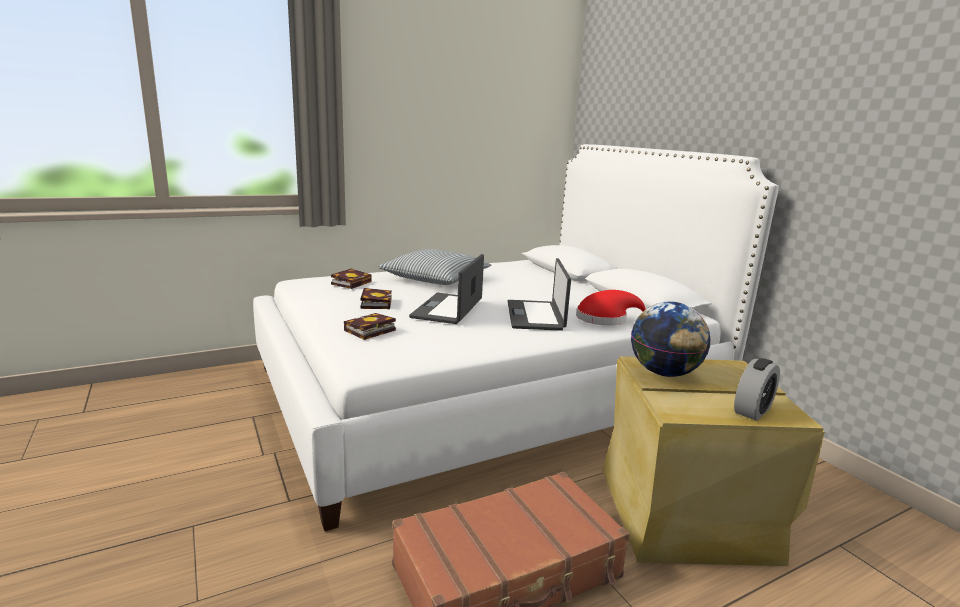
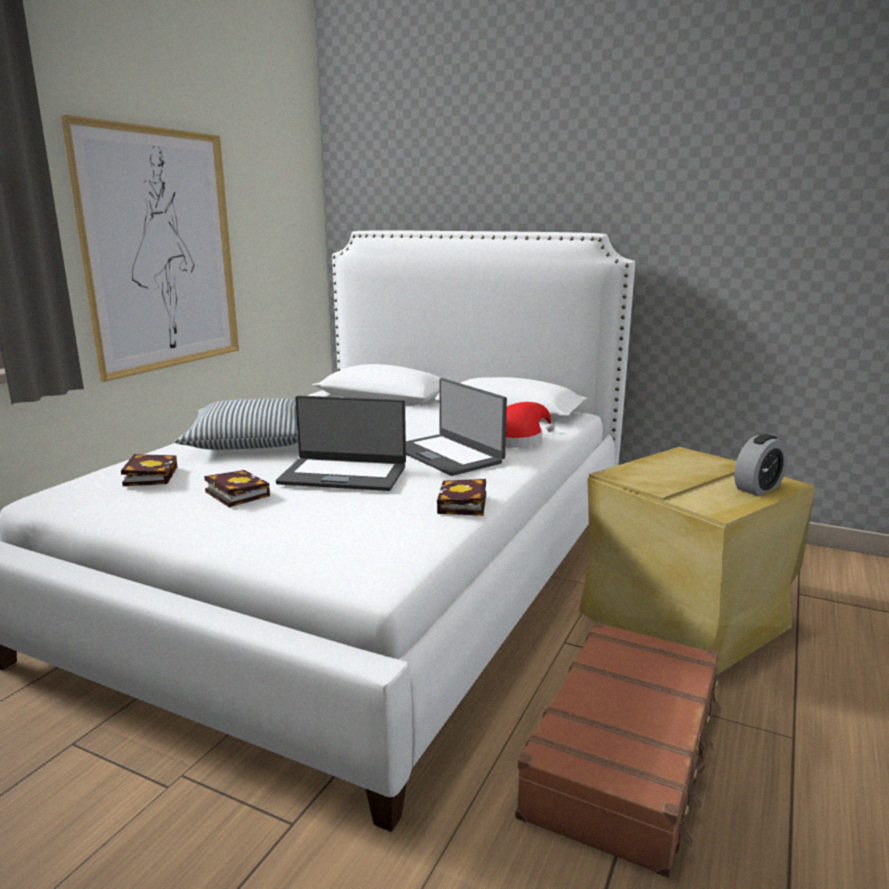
camera: 35 degrees left, 0 degrees up
(368, 331) = (299, 532): book -> book (463, 505)
(422, 147) = (161, 251): none -> picture
(448, 309) = (343, 474): laptop -> laptop turned 60 degrees counterclockwise
(664, 373) = (653, 477): globe -> none
(752, 410) = (758, 488): alarm clock -> alarm clock turned 45 degrees clockwise

